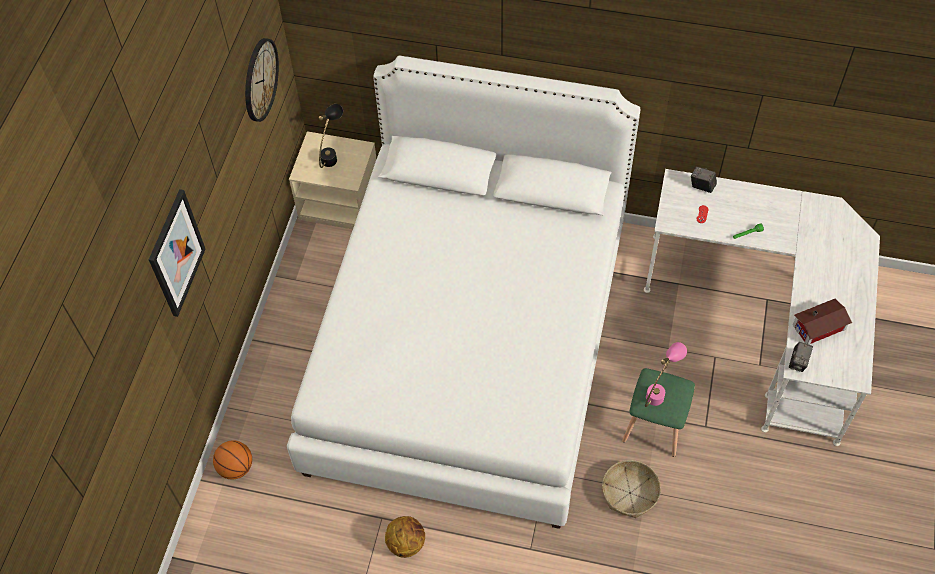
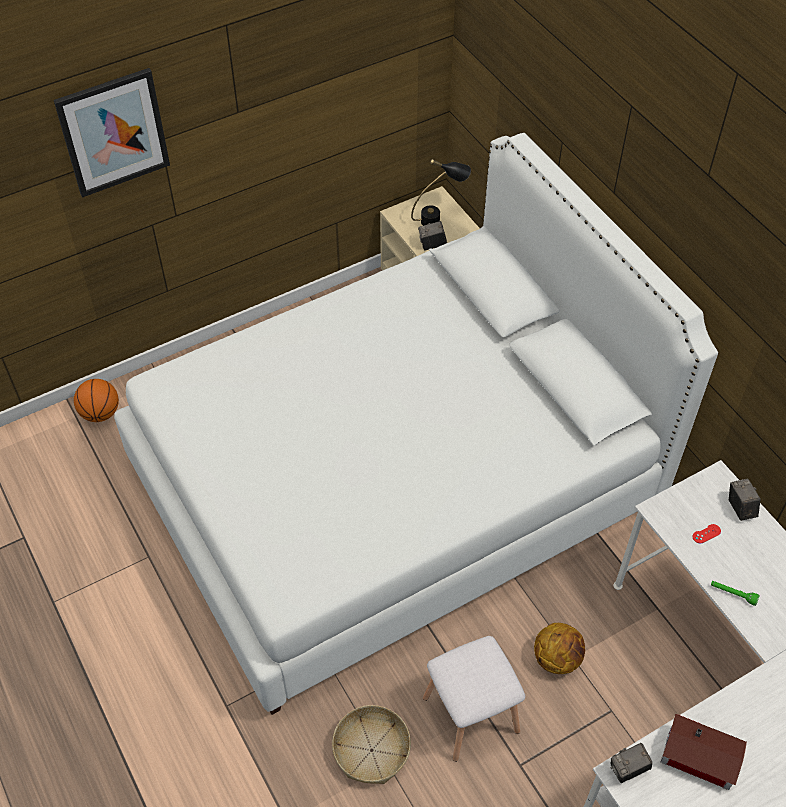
camera: 45 degrees right, 5 degrees down
(260, 79) = (372, 64): wall clock -> none
(349, 174) = (432, 245): none -> camera
(406, 542) = (140, 595): basketball -> basketball (557, 658)
(656, 425) = (472, 715): green stool -> white stool
(659, 391) = (477, 669): pink table lamp -> none

